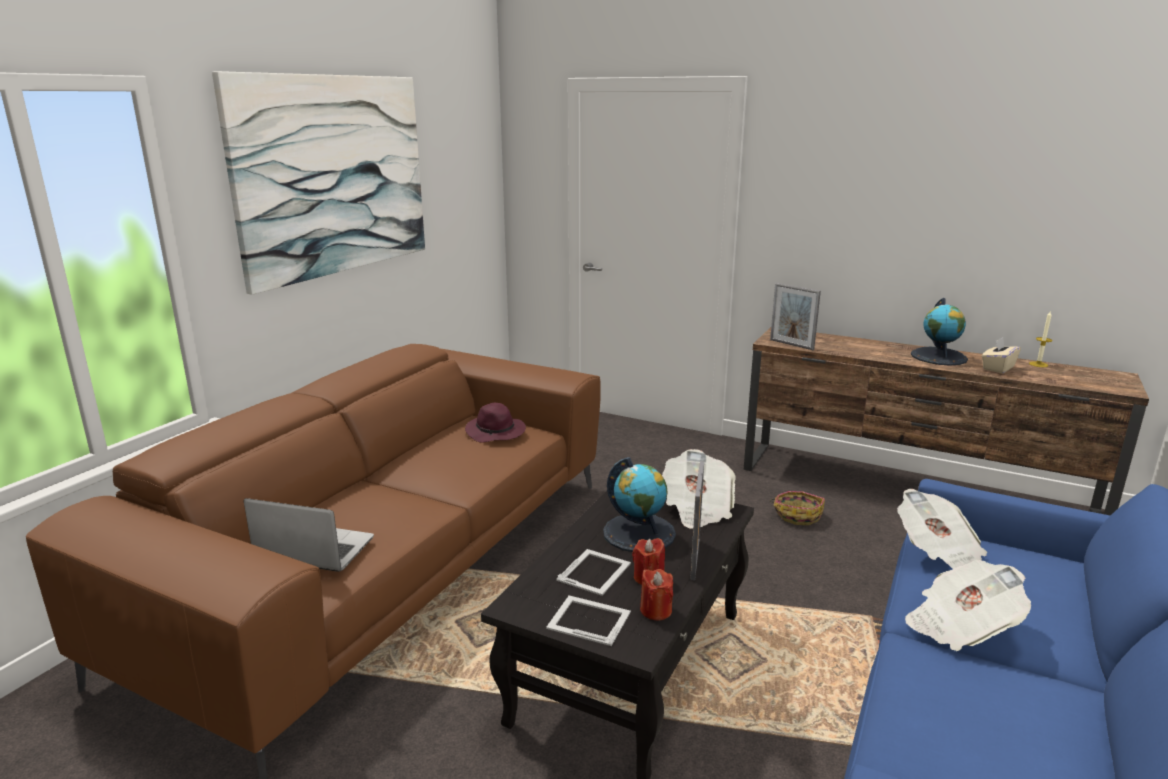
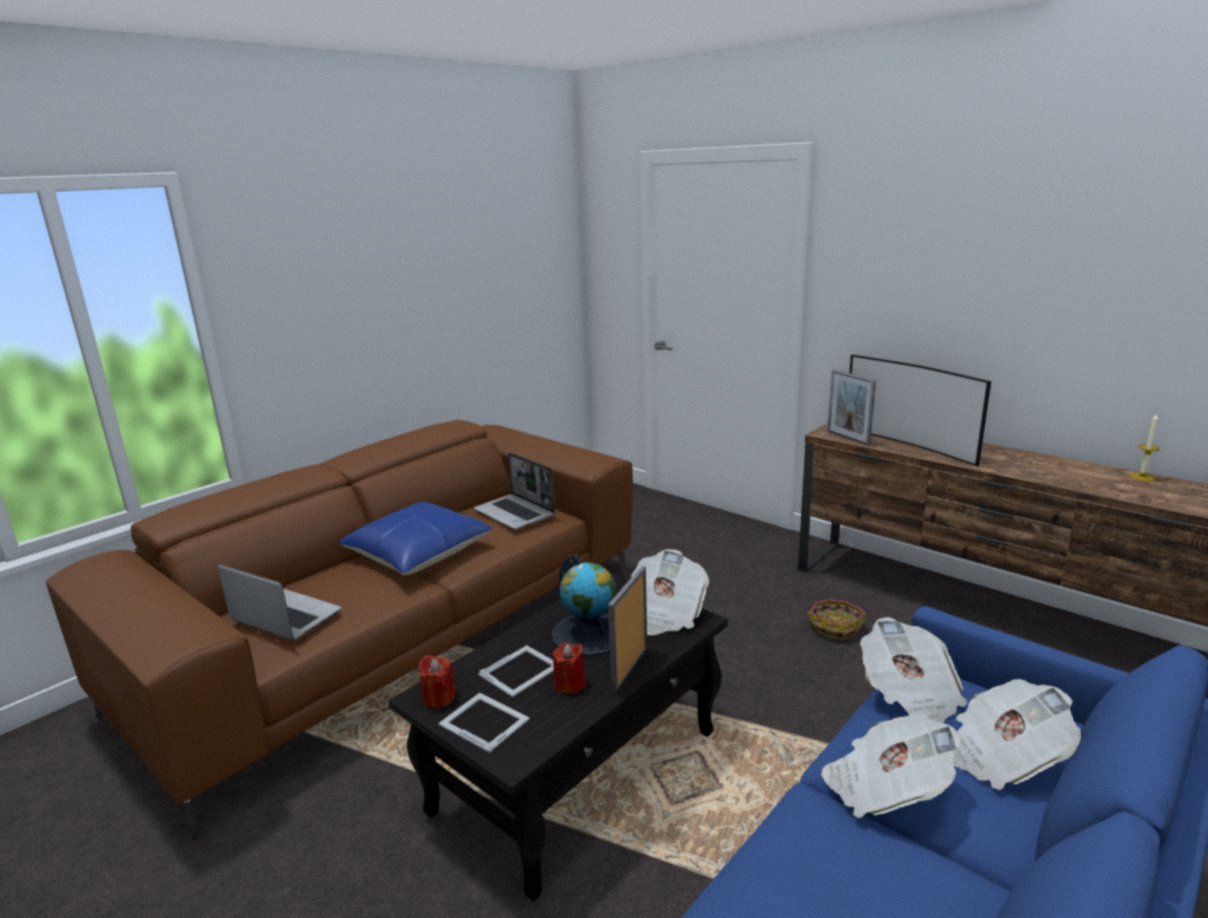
camera: 15 degrees right, 0 degrees up
(334, 175) = (381, 257): picture -> none
(416, 477) = (417, 553): none -> blue pillow
(496, 432) = (515, 513): purple hat -> laptop
(656, 610) = (556, 721): red candle -> red candle (439, 697)
(847, 347) = (910, 444): none -> television
(939, 356) = (1017, 461): globe -> none
(997, 368) = (1083, 479): beige tissue box -> none
(1032, 590) = (1001, 757): none -> newspaper

